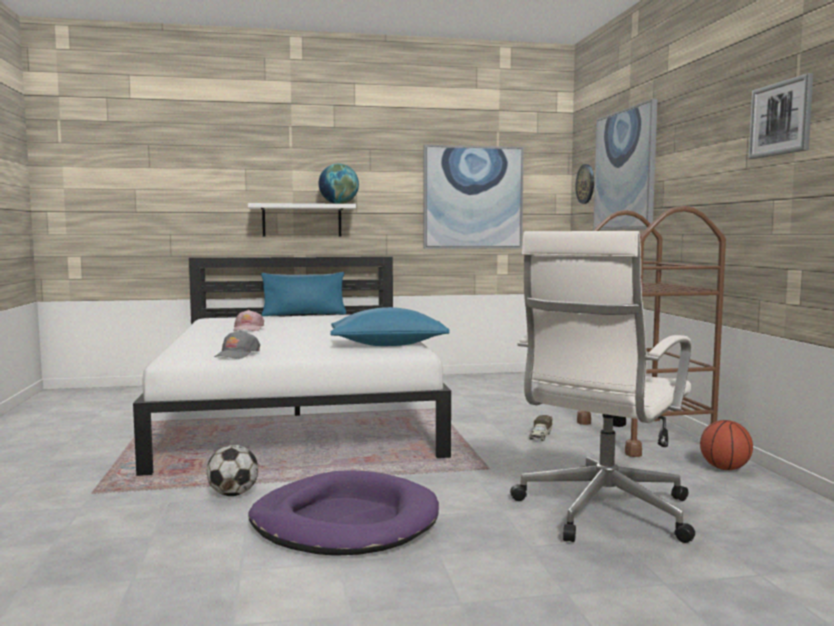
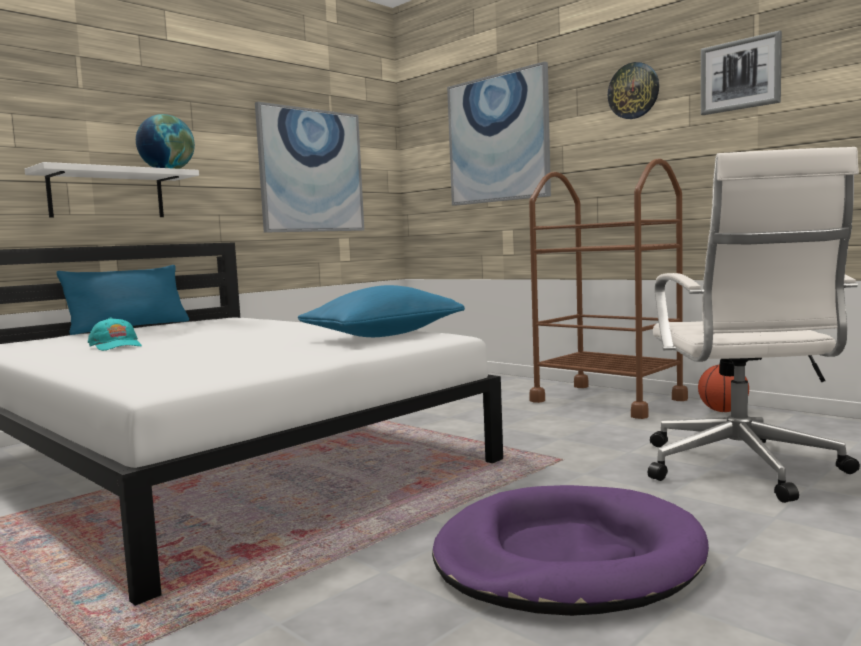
camera: 35 degrees left, 0 degrees up
(233, 494) = (353, 577): football -> none
(236, 354) = (233, 369): grey cap -> none
(248, 329) = (116, 346): pink cap -> turquoise cap
(540, 436) = (531, 420): toy truck -> none
(586, 184) = (429, 158): wall clock -> wall clock (633, 91)

